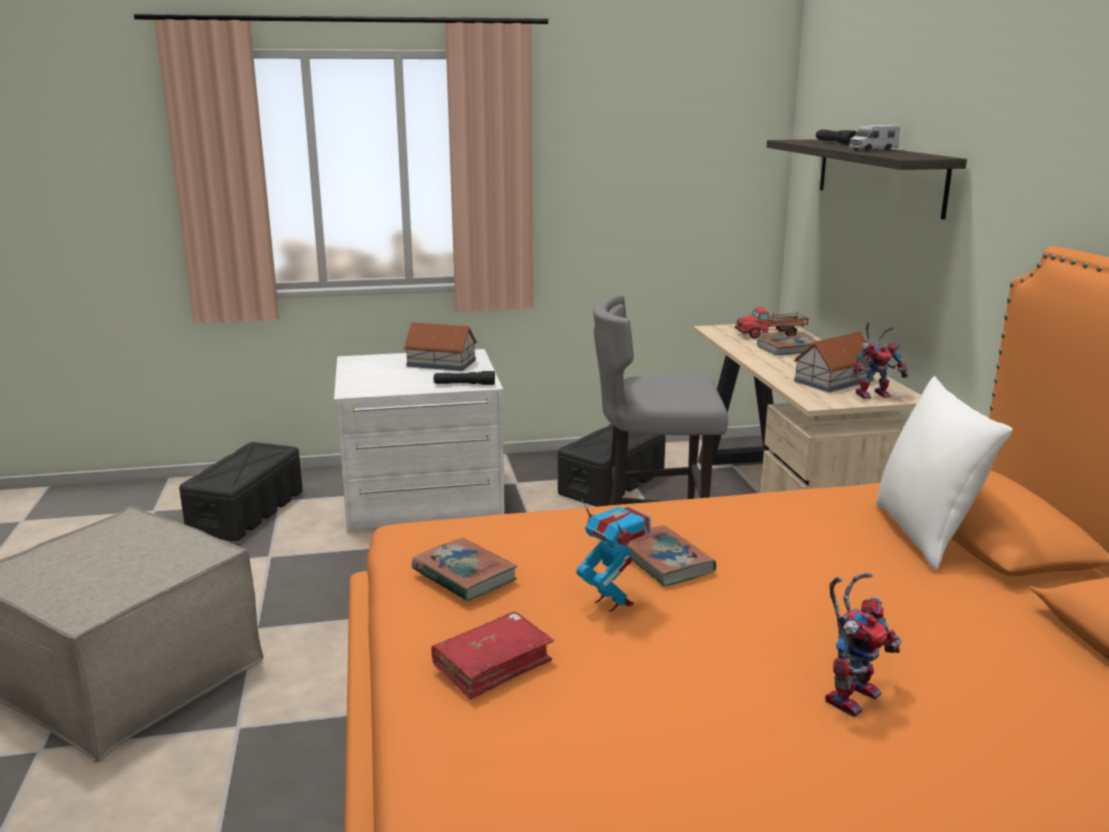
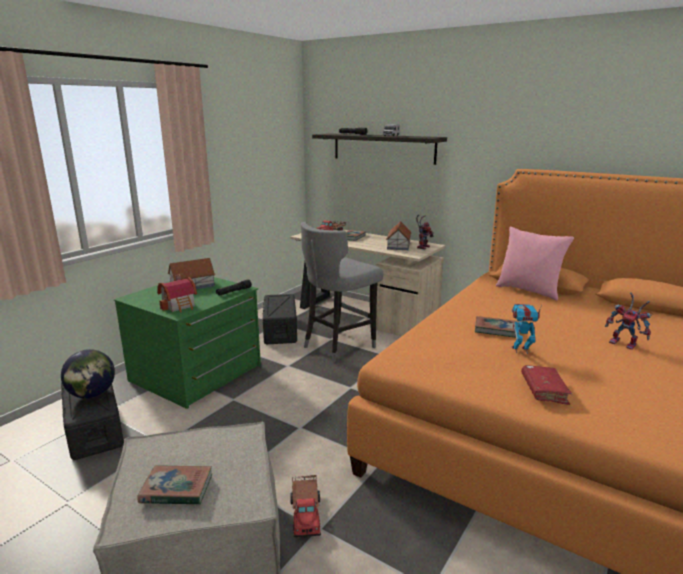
camera: 45 degrees left, 0 degrees up
(243, 466) = (92, 394): none -> globe
(256, 703) = (306, 512): none -> toy truck
(373, 383) = (180, 306): none -> toy house
(422, 498) = (197, 374): white dresser -> green dresser
(464, 575) = (458, 366): book -> book (177, 489)
(851, 693) = (625, 344): toy robot -> toy robot turned 135 degrees clockwise
(925, 534) = (529, 291): white pillow -> pink pillow

